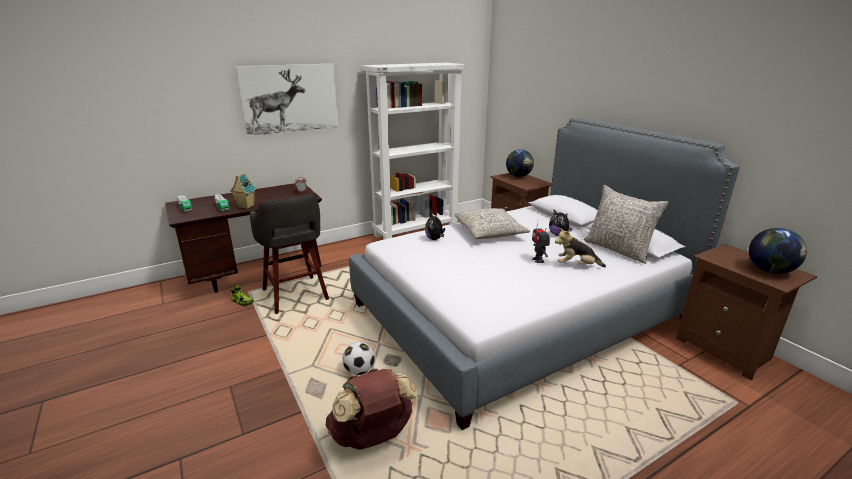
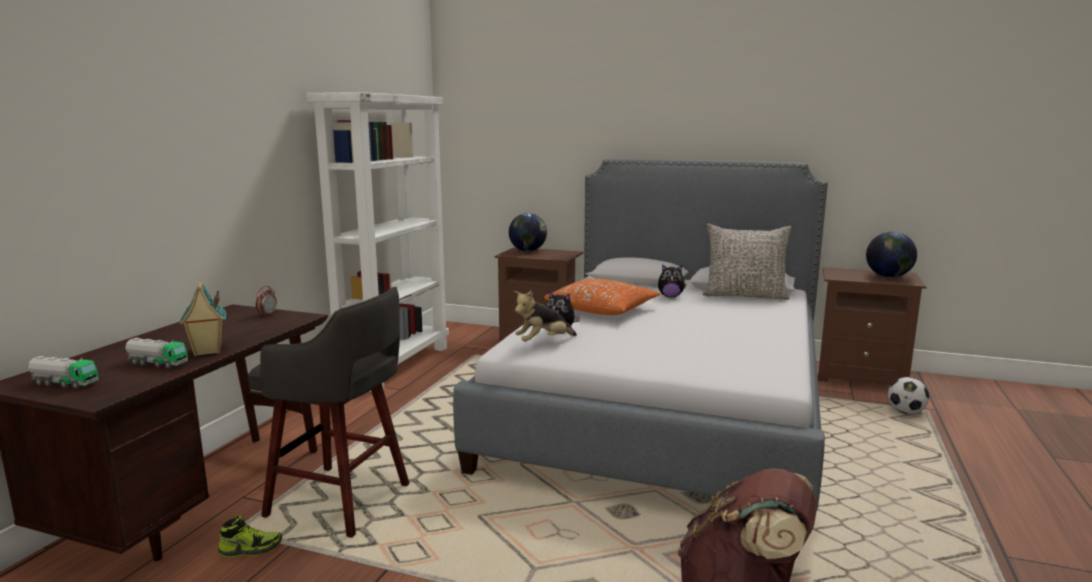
camera: 40 degrees left, 10 degrees down
(290, 98) = (208, 146): picture -> none
(359, 370) = (604, 542): football -> football (905, 412)
(490, 232) = (602, 310): grey pillow -> orange pillow
(538, 260) = (704, 320): toy robot -> none
(576, 265) = (743, 315): plush toy -> plush toy (543, 342)

